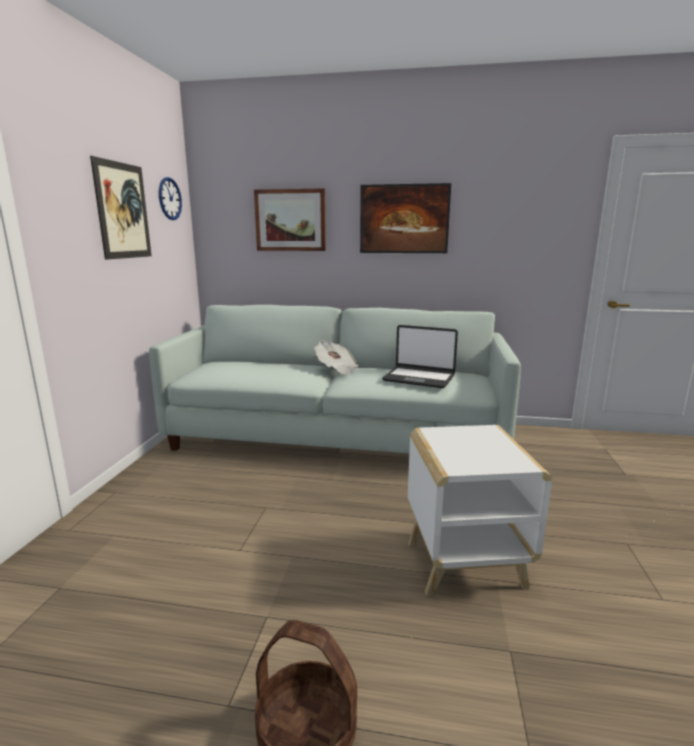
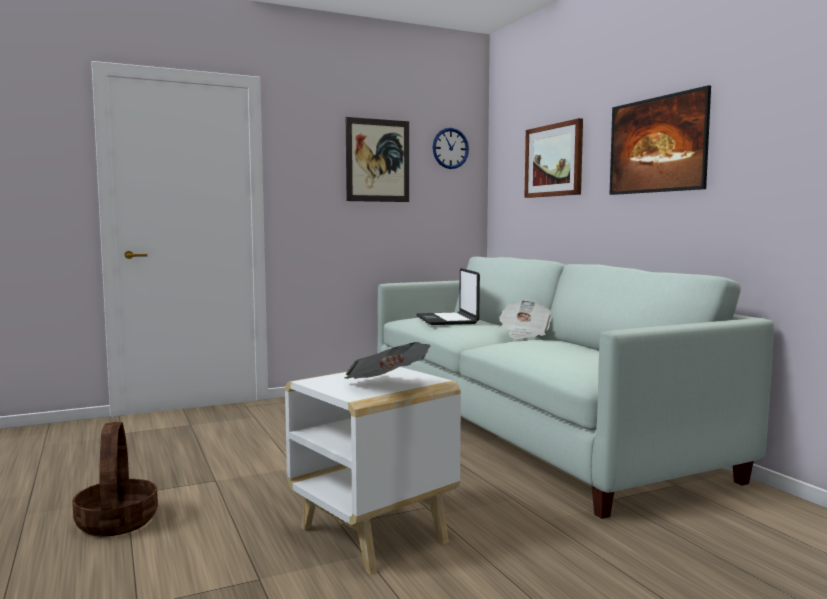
camera: 55 degrees right, 10 degrees down
(419, 378) = (567, 353): laptop -> laptop (447, 320)
(497, 446) = (386, 385): none -> newspaper

